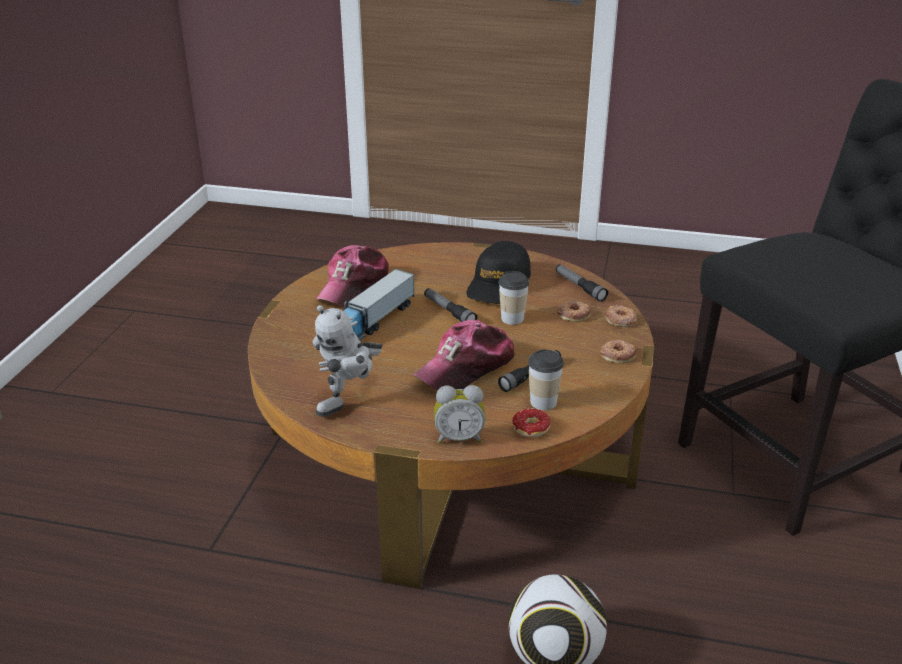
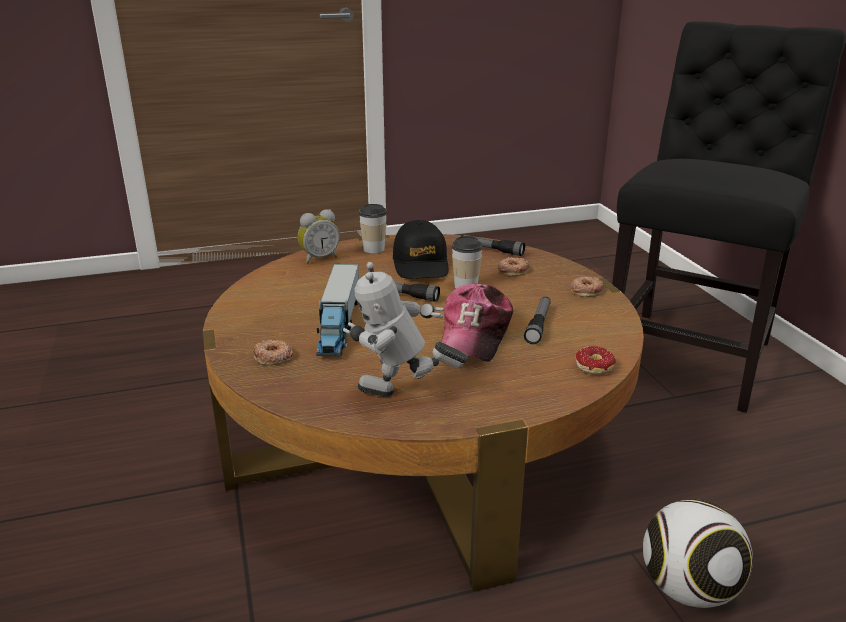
camera: 30 degrees left, 5 degrees down
(351, 403) = (402, 398): toy robot -> toy robot turned 90 degrees clockwise
(354, 287) = (283, 298): cap -> none
(459, 438) = (543, 395): alarm clock -> alarm clock (319, 258)
(543, 402) = (576, 343): cup -> cup (374, 249)
(620, 320) = (554, 265): donut -> donut (273, 357)

